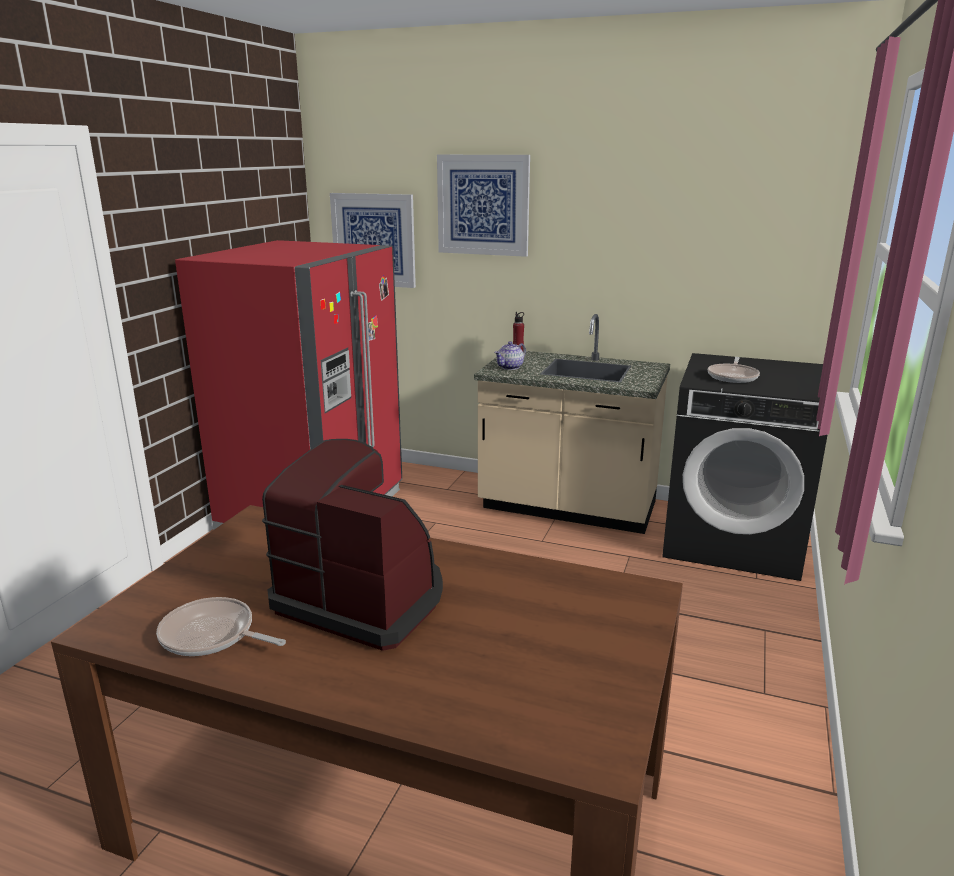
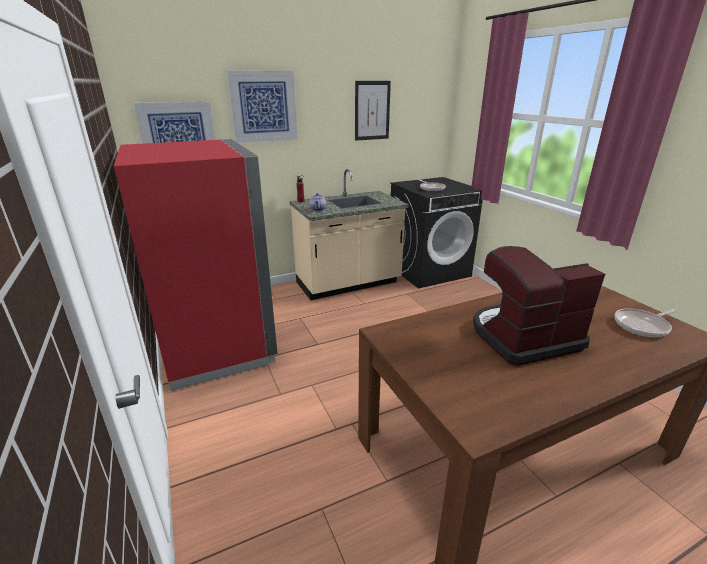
camera: 45 degrees left, 5 degrees up
(212, 635) = (523, 393): frying pan -> frying pan (643, 326)
(667, 221) = (372, 111): none -> picture

